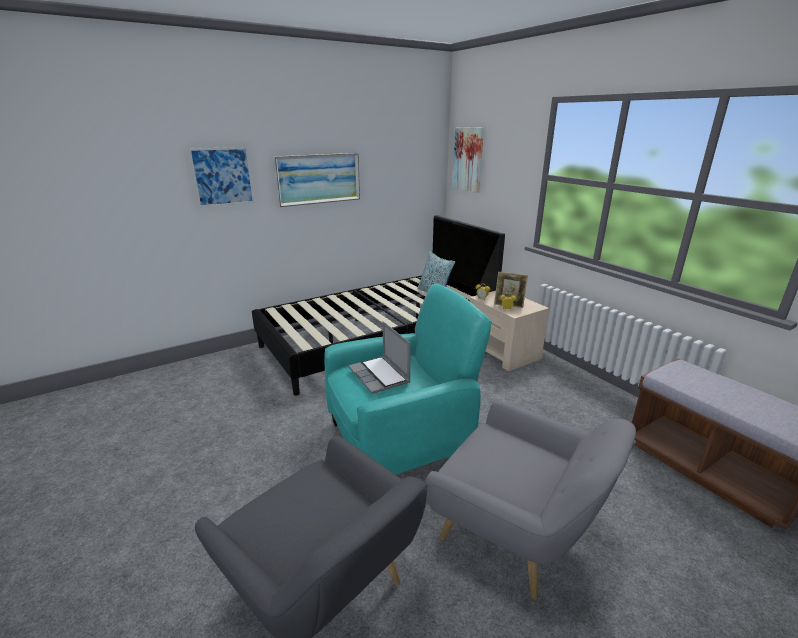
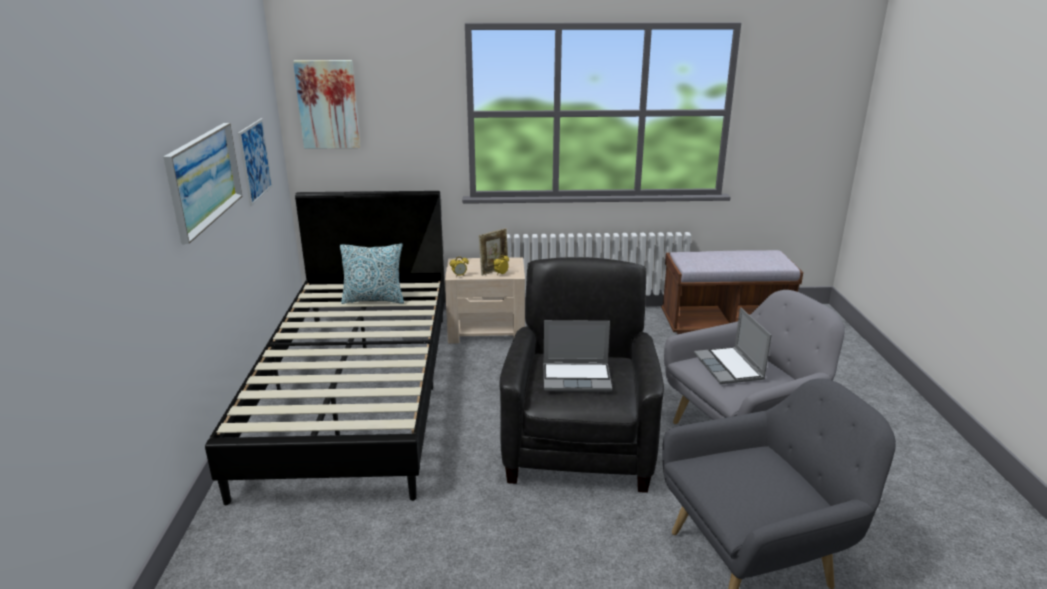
camera: 60 degrees left, 0 degrees up
(223, 177) = (124, 216): picture -> picture (255, 161)
(401, 439) = (579, 445): turquoise armchair -> black armchair
(502, 455) = (729, 367): none -> laptop

